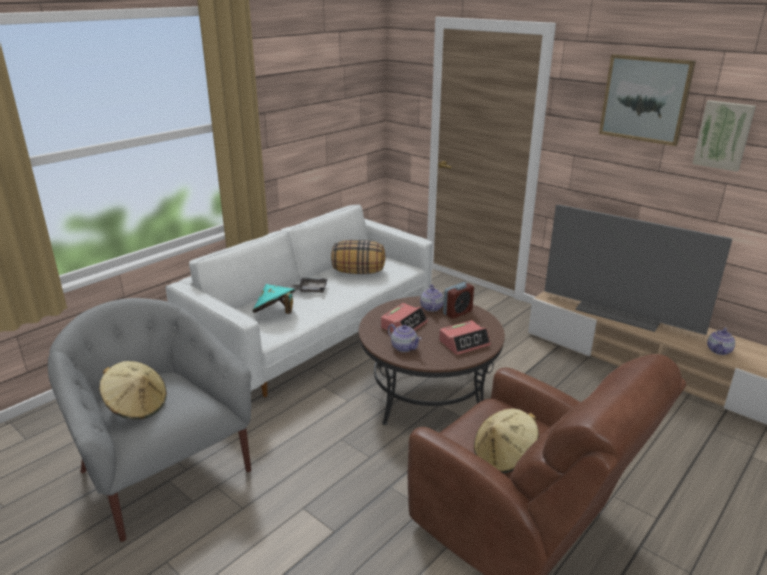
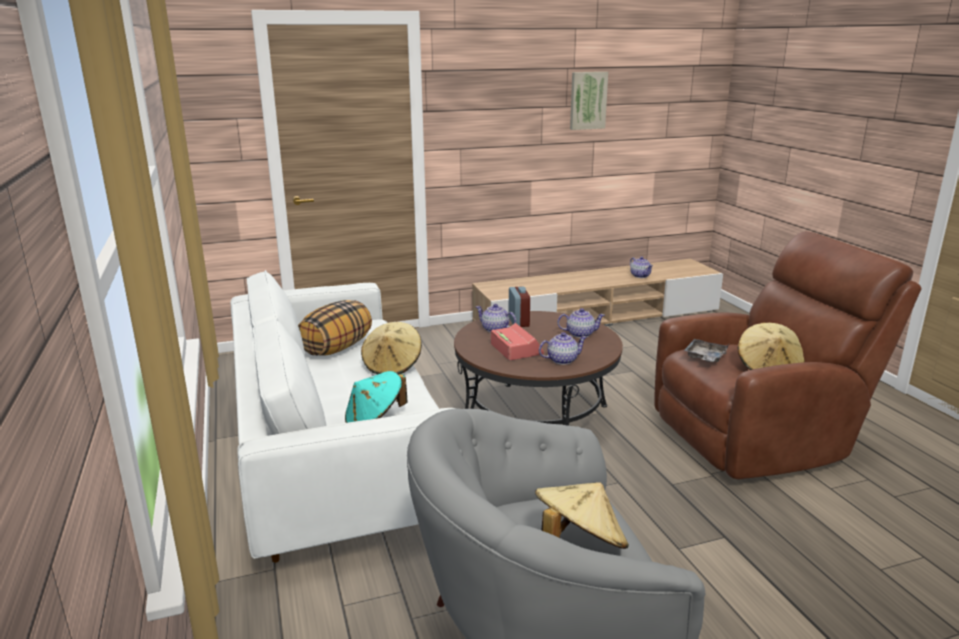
camera: 60 degrees left, 5 degrees down
(311, 289) = (342, 383): grey tray -> grey tray (705, 357)
(349, 295) = (392, 366): none -> beige hat
(464, 343) = (580, 334): alarm clock -> teapot
(620, 313) = (555, 283): television -> none
(645, 99) = (521, 79): picture -> none

